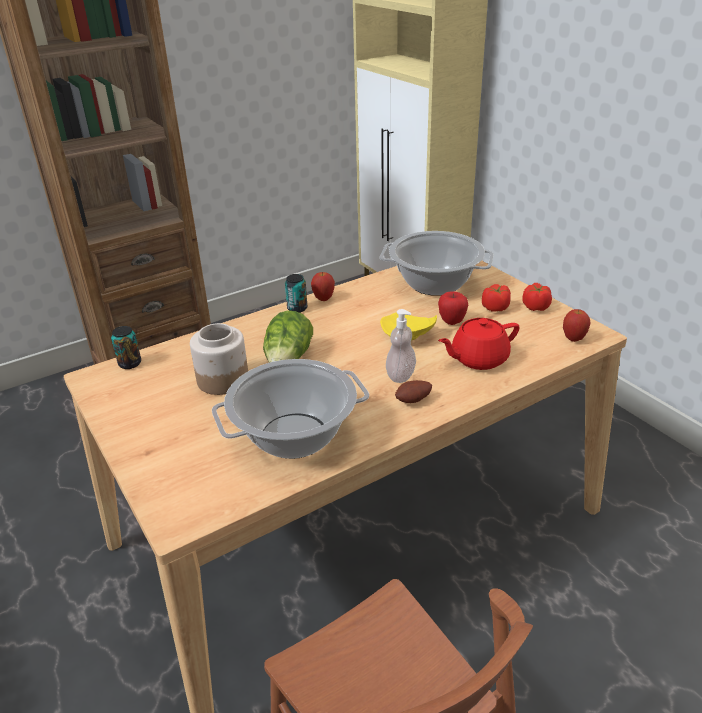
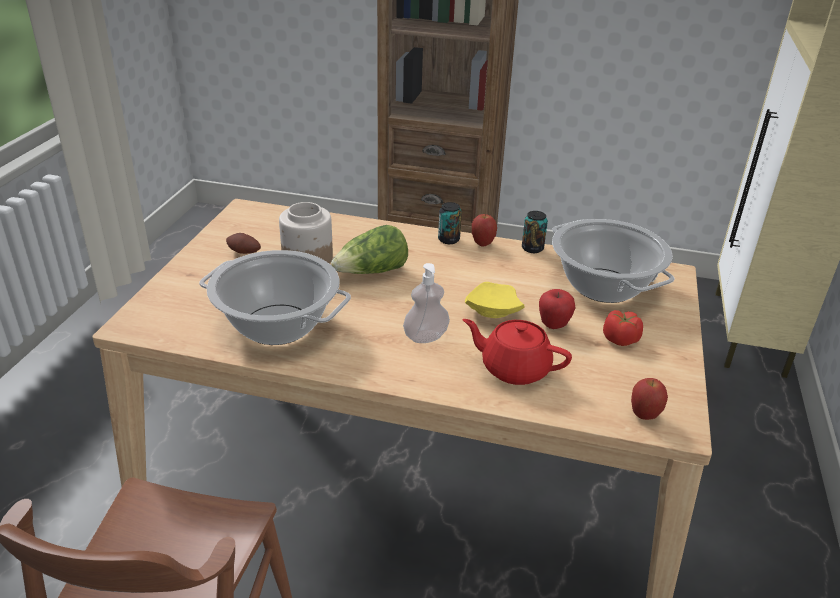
camera: 45 degrees right, 0 degrees up
(130, 363) = (277, 213): can -> can (532, 248)
(414, 401) = (398, 361): potato -> potato (243, 253)
(535, 307) = (665, 364): tomato -> none

